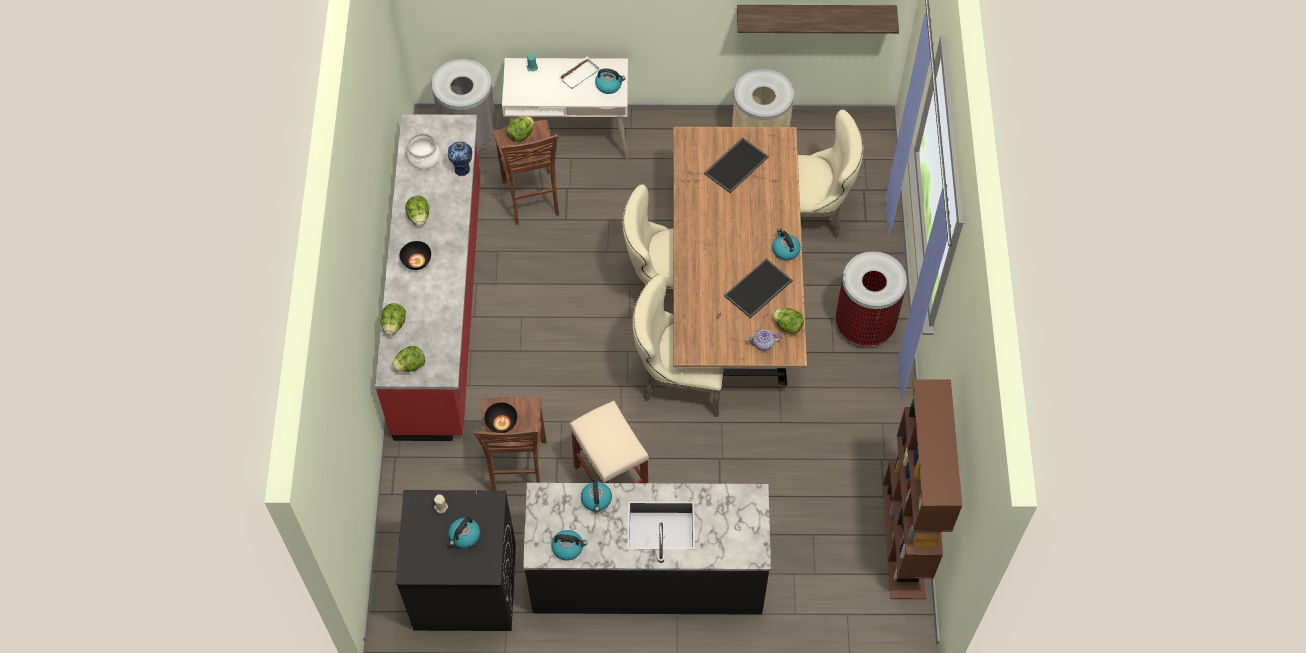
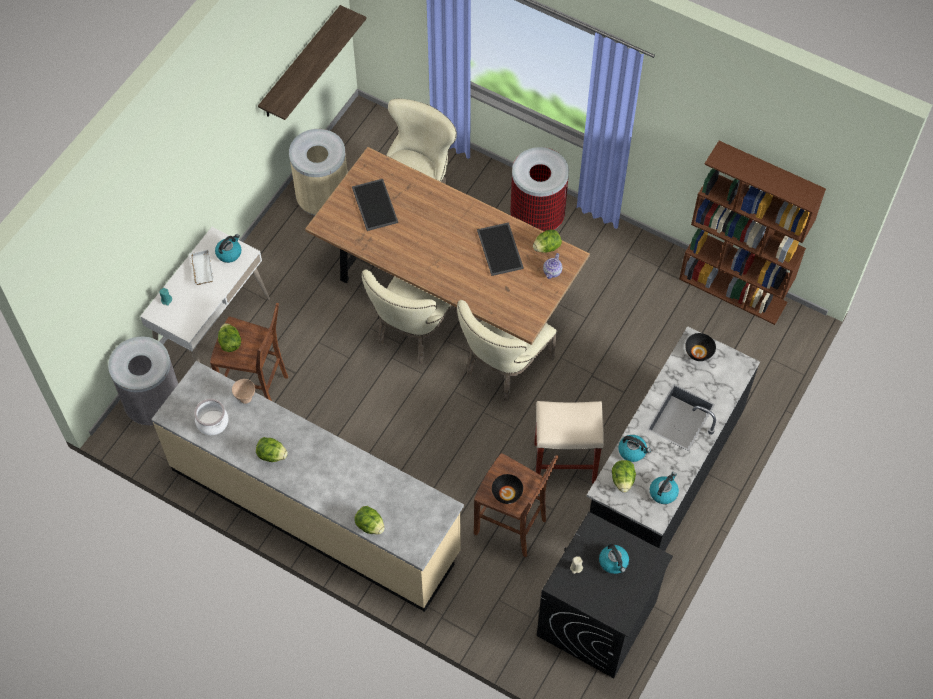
camera: 60 degrees left, 0 degrees up
(410, 365) = (419, 531): lettuce -> lettuce (622, 480)
(416, 261) = (317, 478): black bowl -> black bowl (699, 352)
(441, 305) = (315, 510): red counter -> beige counter
(462, 169) = (246, 398): vase -> beige bowl
(785, 250) = (477, 213): kettle -> none

